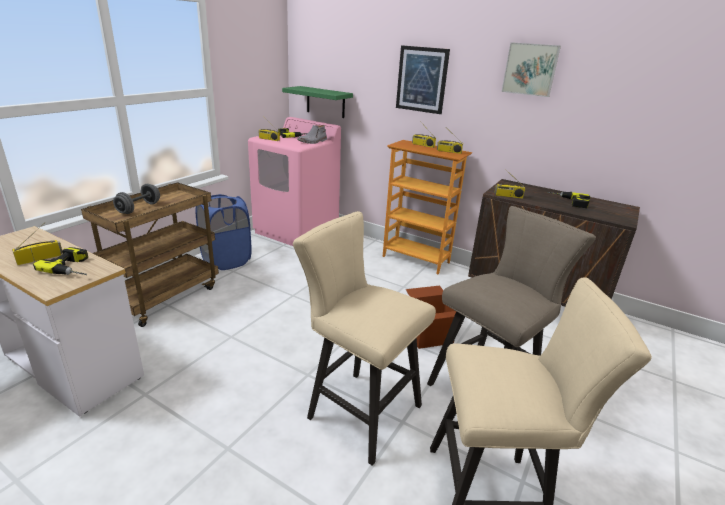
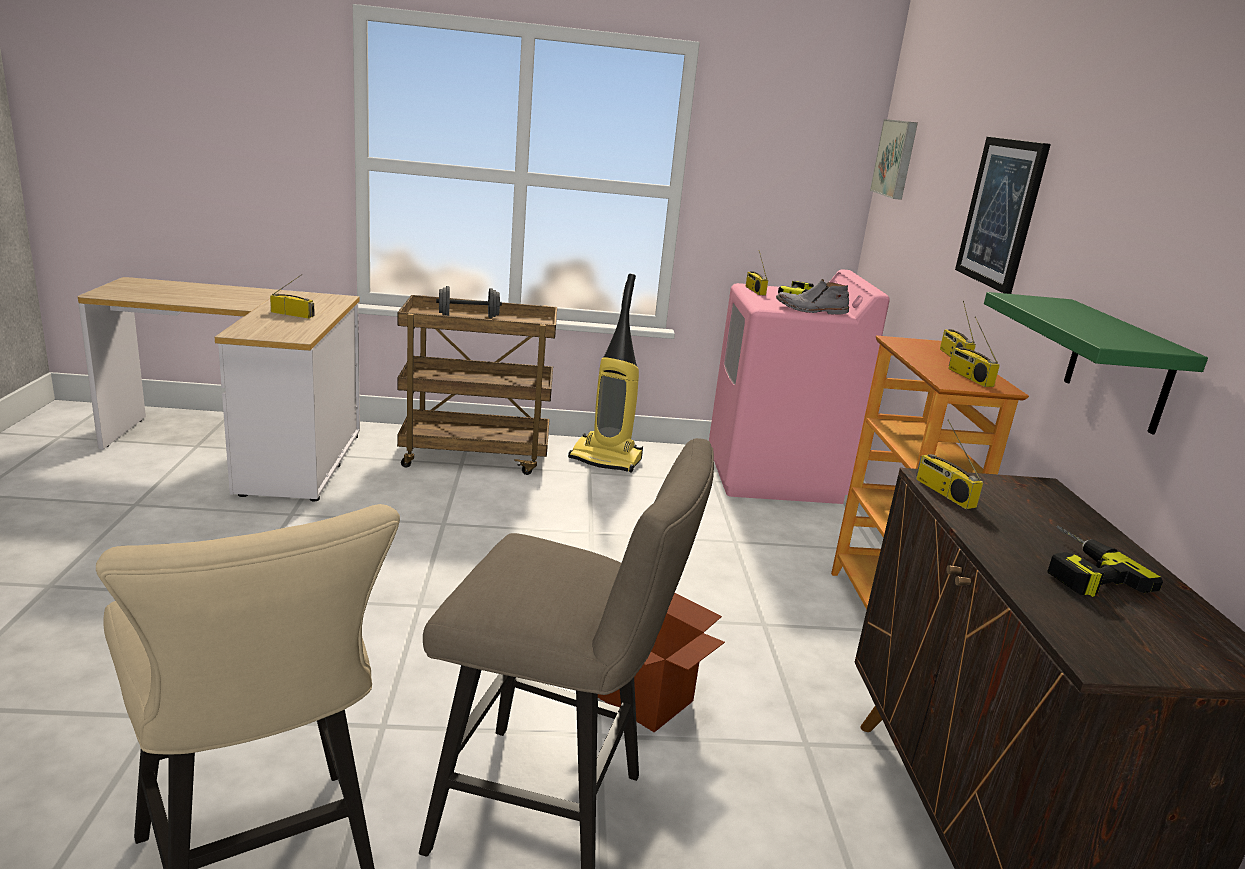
camera: 55 degrees right, 5 degrees down
(74, 267) = (288, 328): power drill -> none
(226, 260) = (606, 459): blue laundry basket -> vacuum cleaner
(325, 102) = (891, 249): green shelf -> green shelf (1119, 366)
(357, 409) = (378, 673): beige stool -> none
(530, 69) = (1166, 196): picture -> picture (896, 158)

